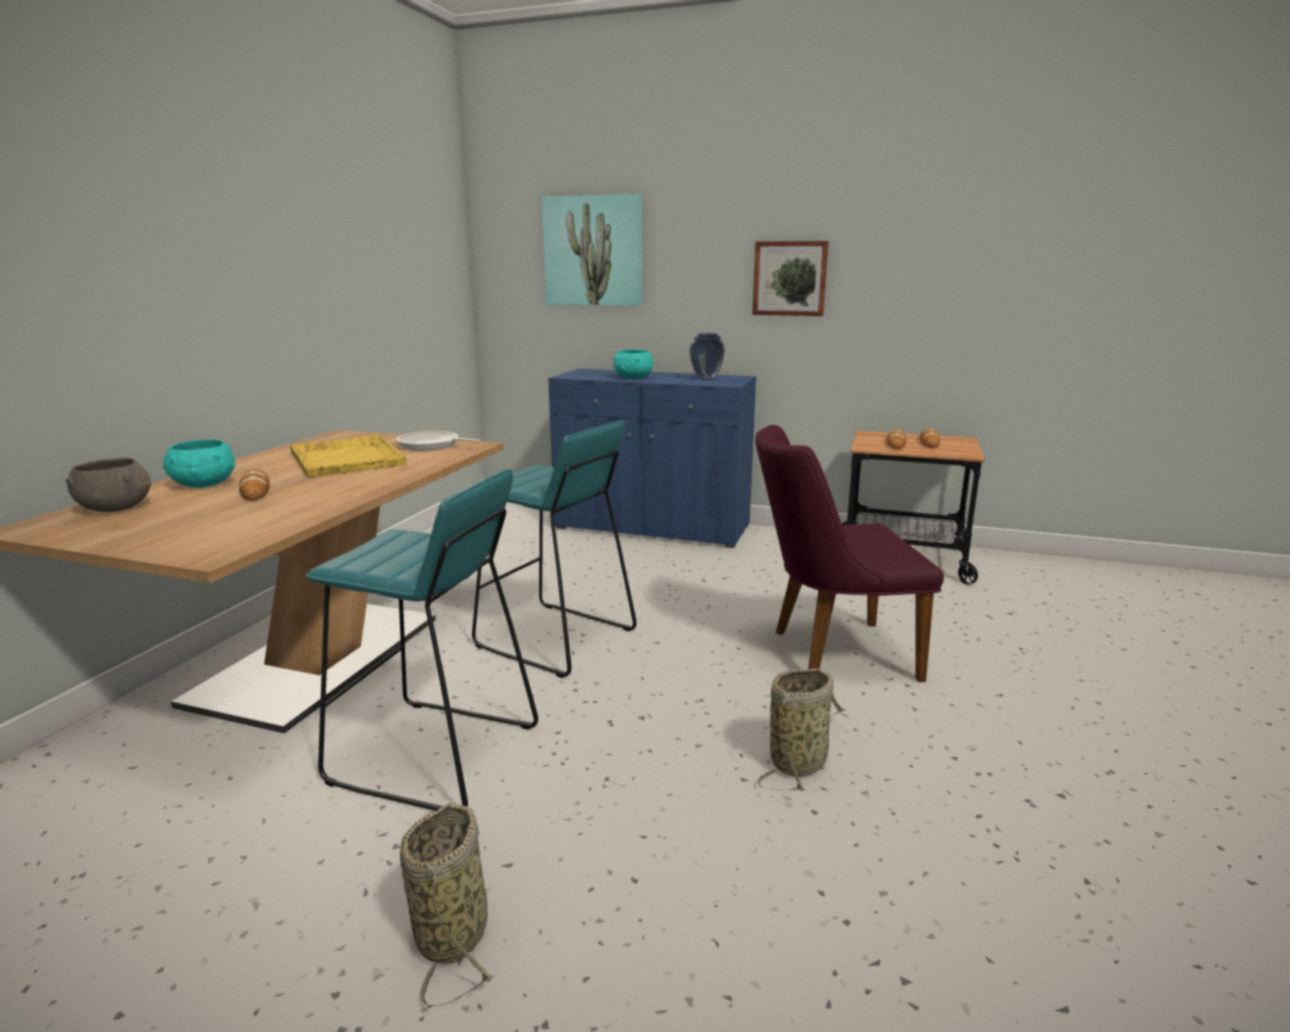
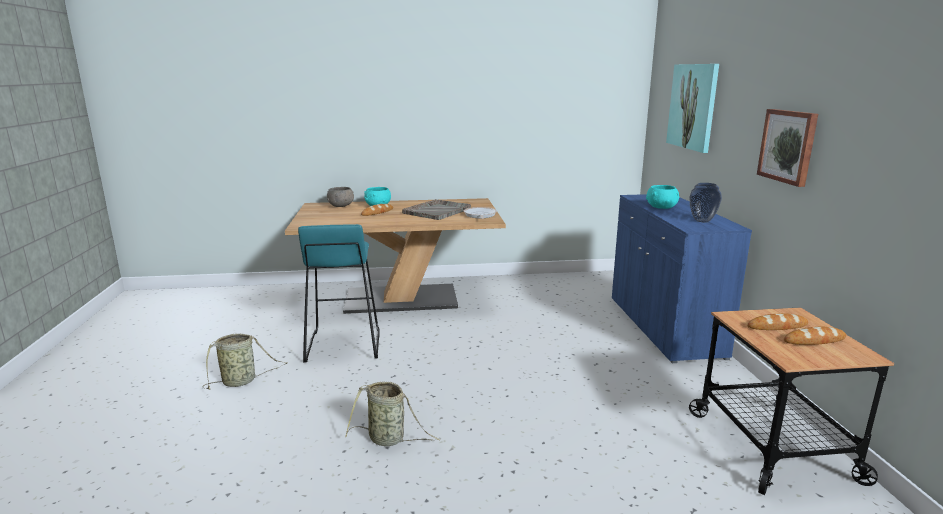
camera: 65 degrees right, 0 degrees up
(347, 458) = (437, 211): yellow tray -> grey tray
(555, 639) = (465, 340): turquoise stool -> none
(830, 654) = (531, 431): purple chair -> none

